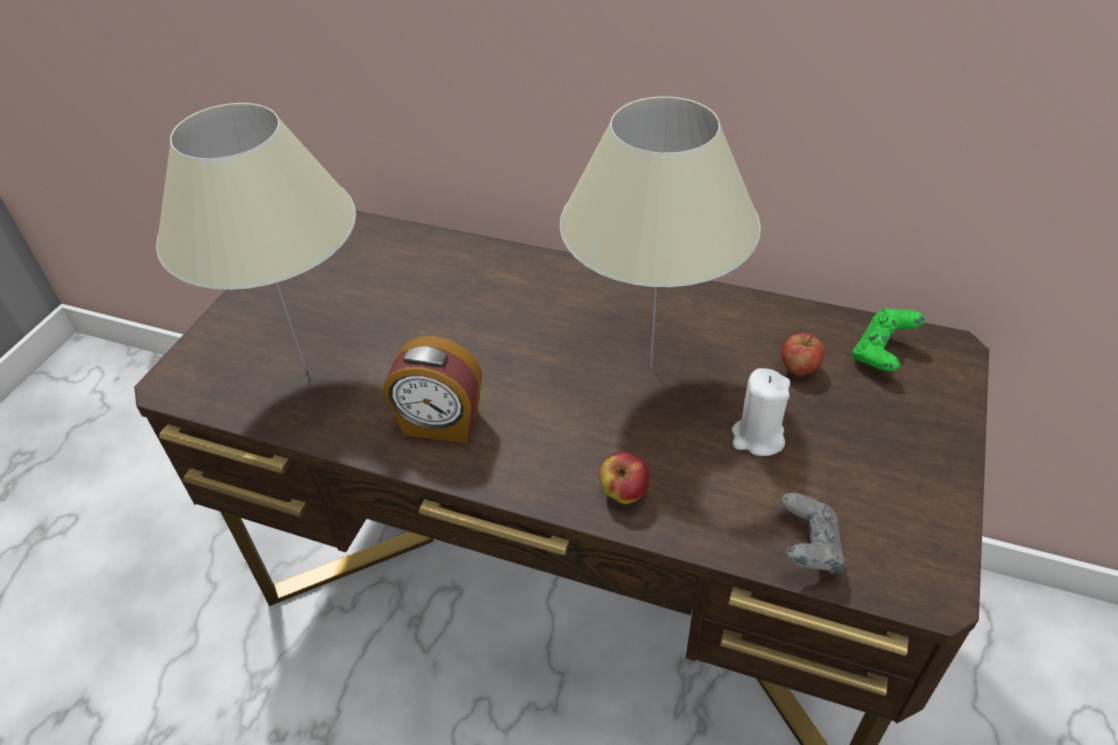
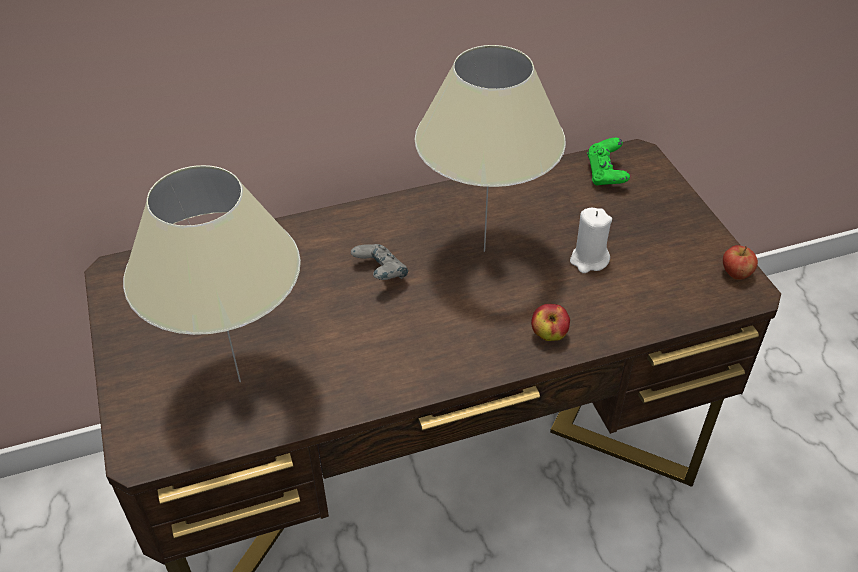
camera: 40 degrees left, 0 degrees up
(440, 424) = (388, 362): alarm clock -> none
(798, 368) = (570, 206): apple -> apple (735, 274)
(808, 548) = (674, 306): grey game controller -> grey game controller (380, 274)

